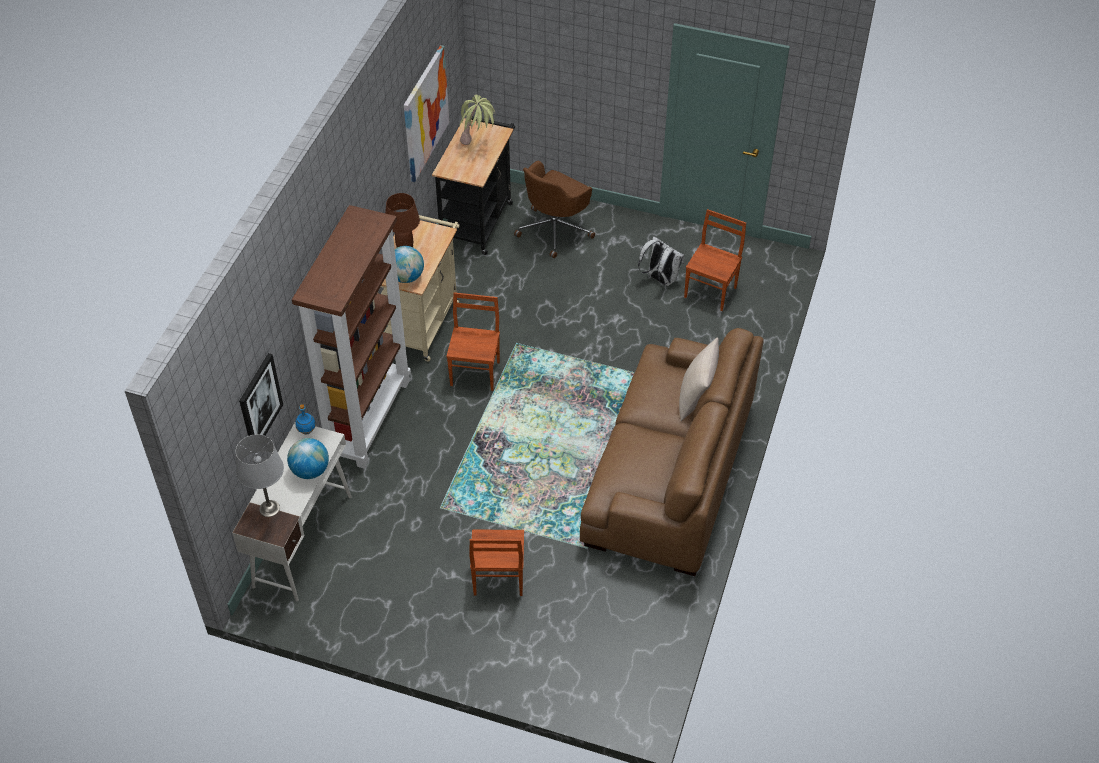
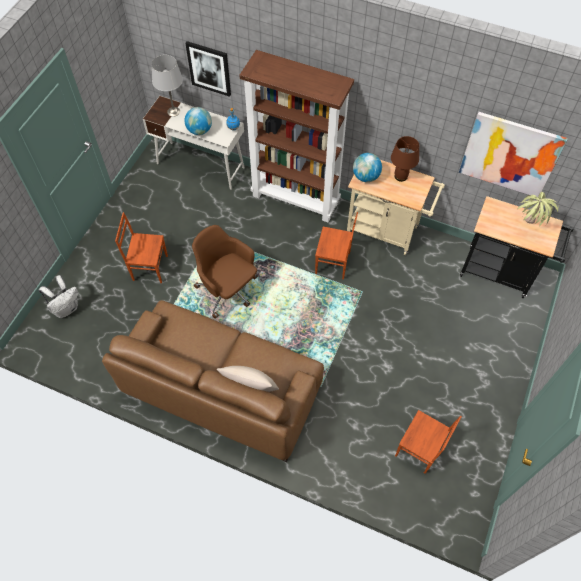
camera: 95 degrees right, 10 degrees up
(555, 230) = (493, 329): brown office chair -> brown office chair (228, 290)
(660, 279) = (435, 407): white backpack -> white backpack (66, 308)

